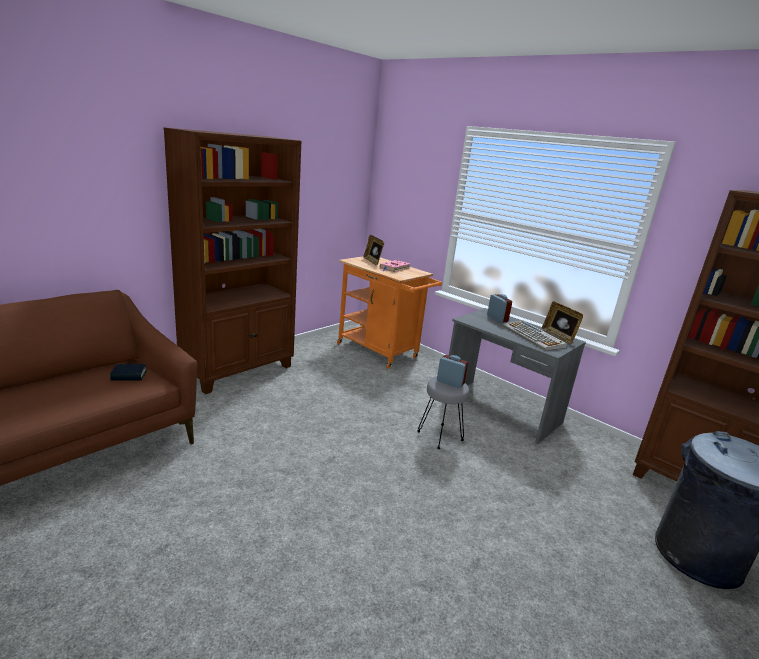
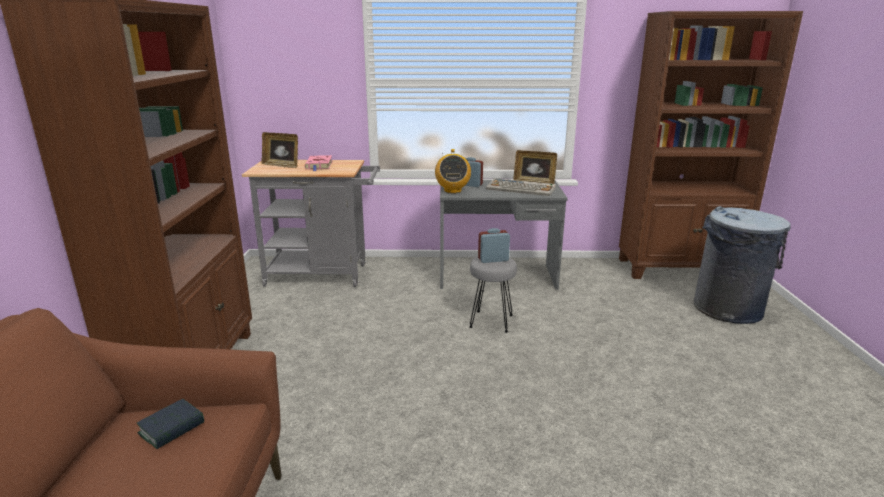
camera: 40 degrees left, 0 degrees up
(381, 352) = (323, 275): orange cart -> grey cart
(473, 318) = (452, 190): none -> radio

